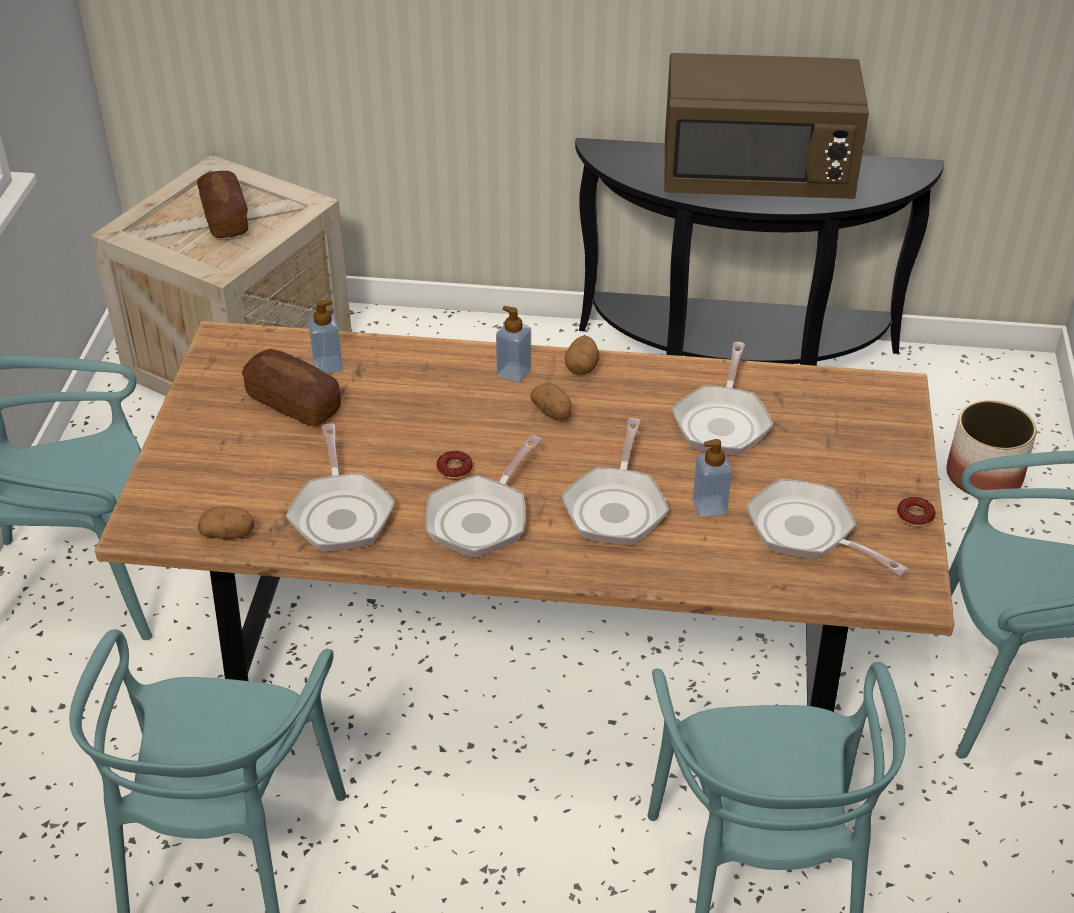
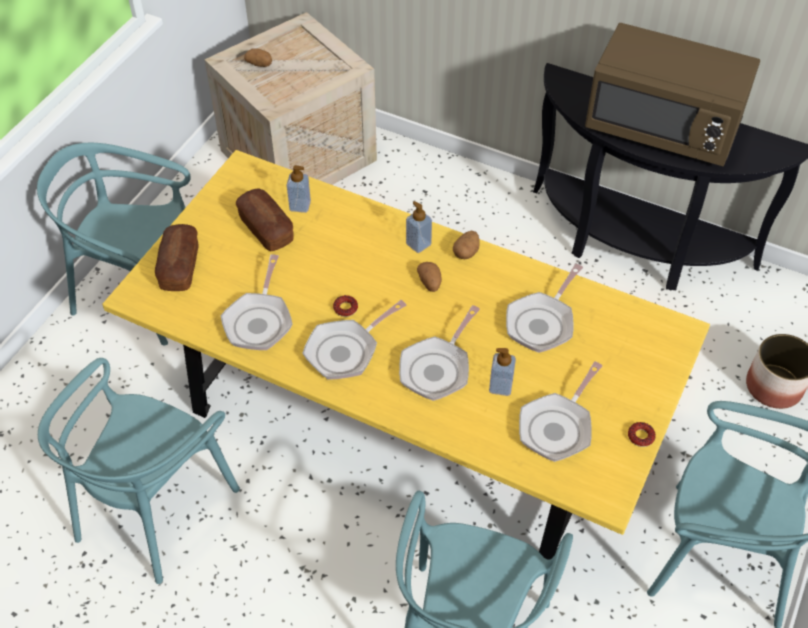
camera: 20 degrees right, 10 degrees up
(225, 218) = (294, 65): bread -> bread (180, 267)
(228, 534) = (185, 316): potato -> potato (259, 64)
(537, 637) = (404, 416): brown dining table -> yellow dining table
(807, 532) = (558, 427): frying pan -> frying pan turned 120 degrees counterclockwise

